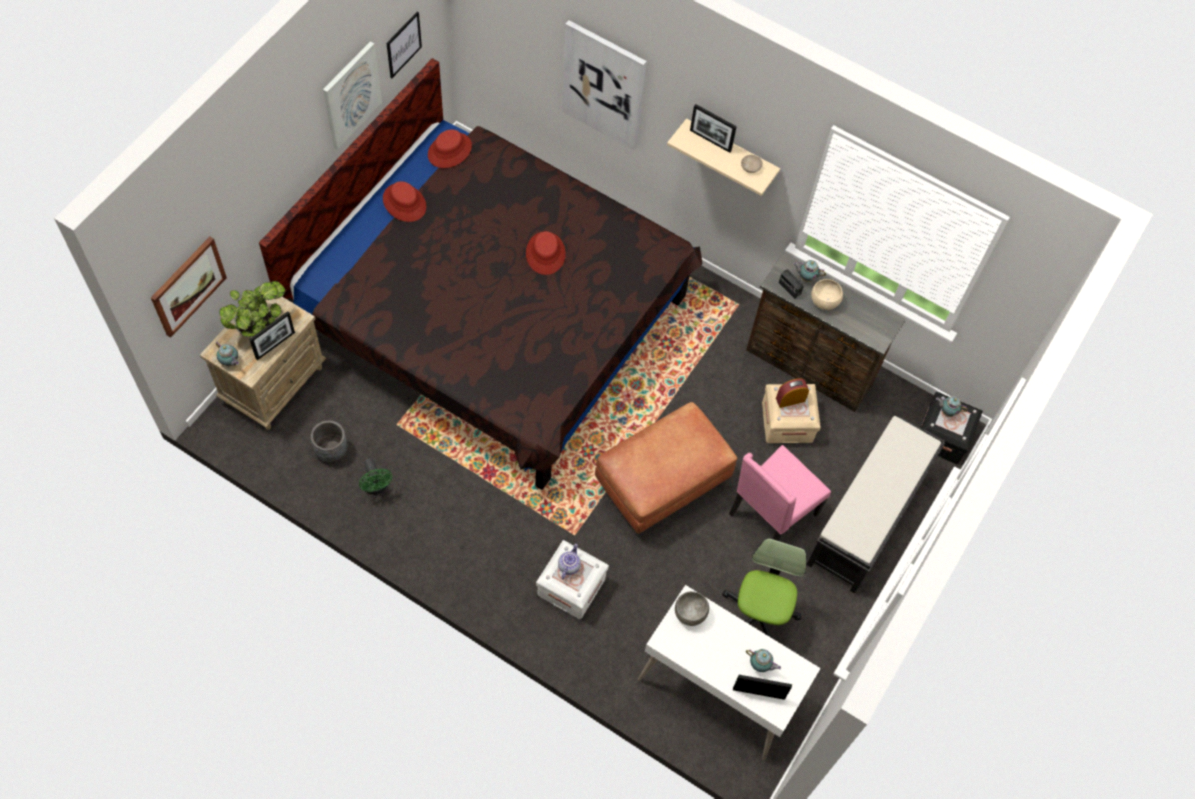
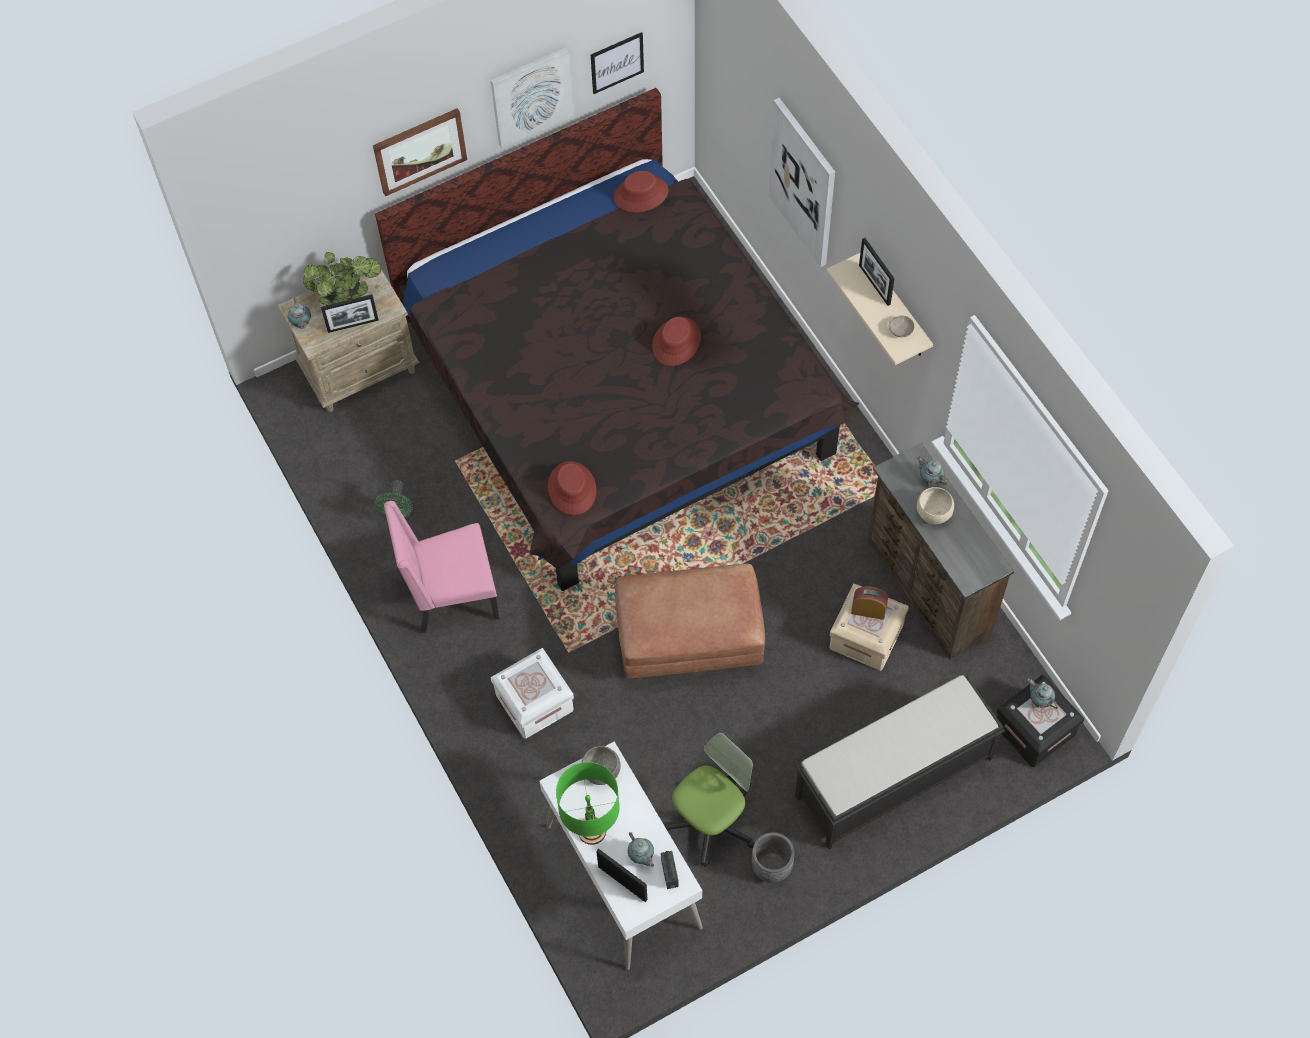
camera: 35 degrees right, 0 degrees up
(188, 286) = (276, 229): picture -> picture (419, 150)
(331, 450) = (377, 459): grey planter -> grey planter (771, 866)
(404, 203) = (563, 231): red hat -> red hat (572, 488)
(568, 566) = (530, 675): teapot -> none
(710, 664) = (591, 831): none -> green table lamp
(771, 515) = (788, 726): pink chair -> pink chair (451, 597)
(789, 288) = (903, 483): radio -> radio (669, 873)

